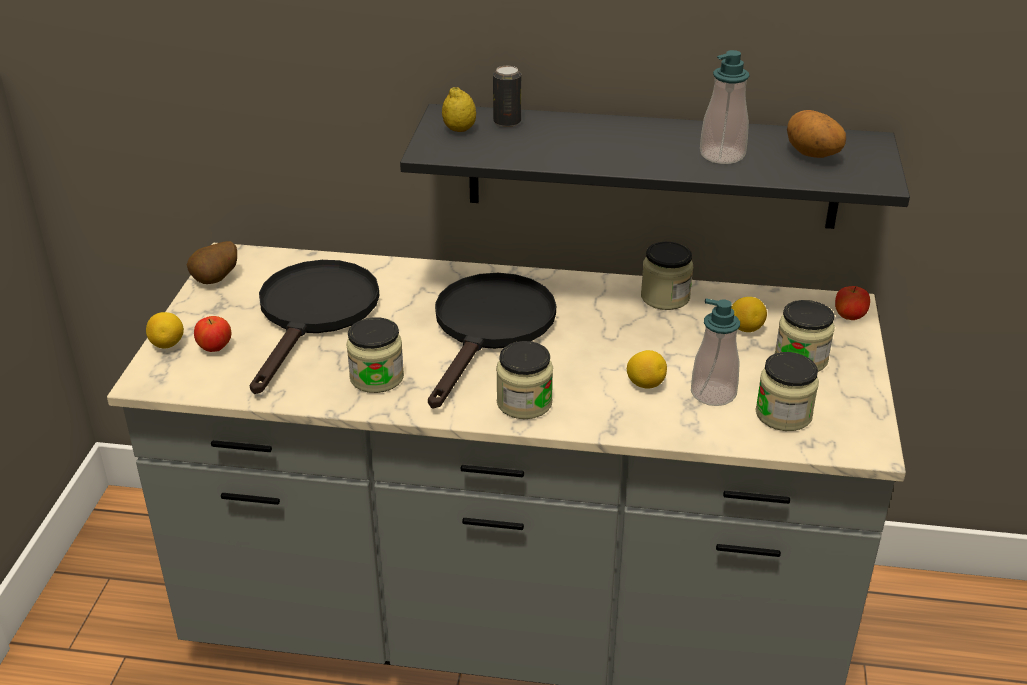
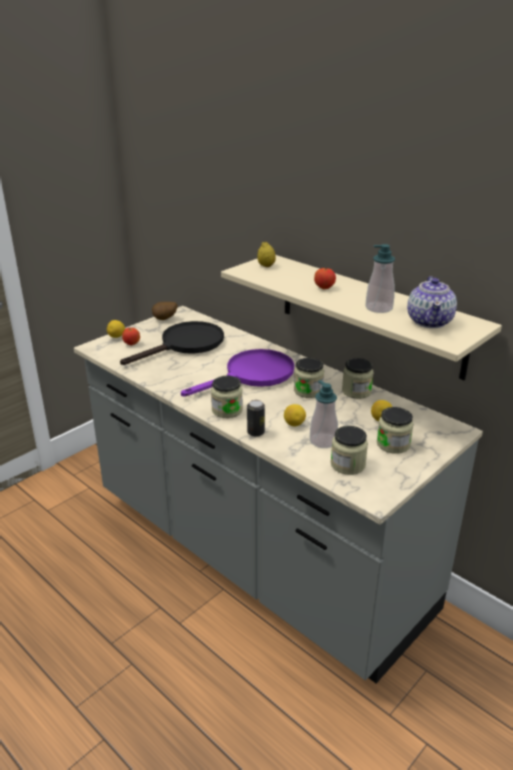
camera: 35 degrees right, 5 degrees down
(377, 377) = (178, 377): jar -> jar (308, 391)
(489, 329) = (252, 375): black frying pan -> purple frying pan
(507, 122) = (293, 268): can -> can (255, 432)
(652, 166) = (369, 314): black shelf -> beige shelf
(811, 155) = (430, 321): potato -> teapot
(849, 317) = (449, 436): apple -> apple (324, 288)

